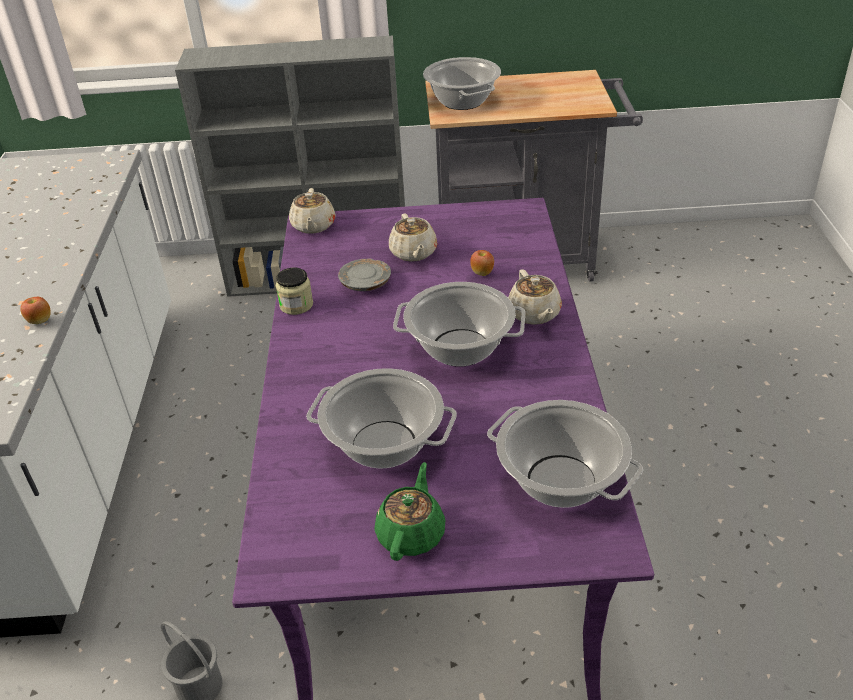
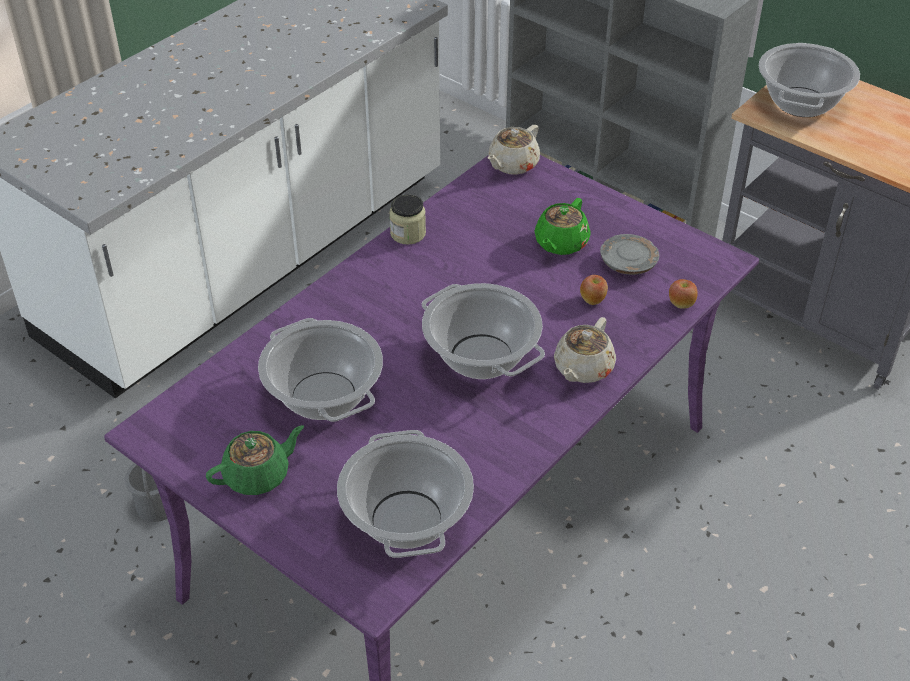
camera: 40 degrees right, 5 degrees up
(40, 321) = (204, 134): apple -> apple (681, 304)
(365, 283) = (485, 247): grey plate -> grey plate (628, 263)
(413, 253) = (560, 243): beige teapot -> green teapot

